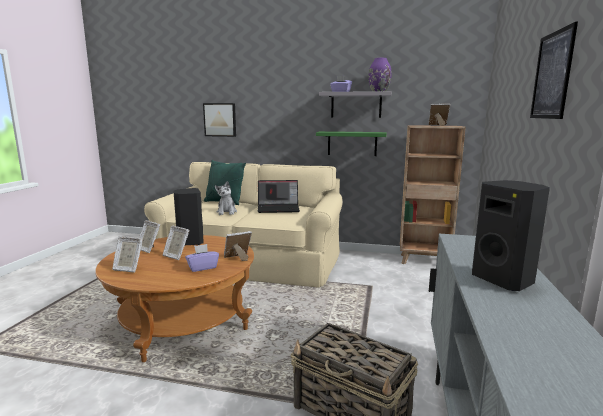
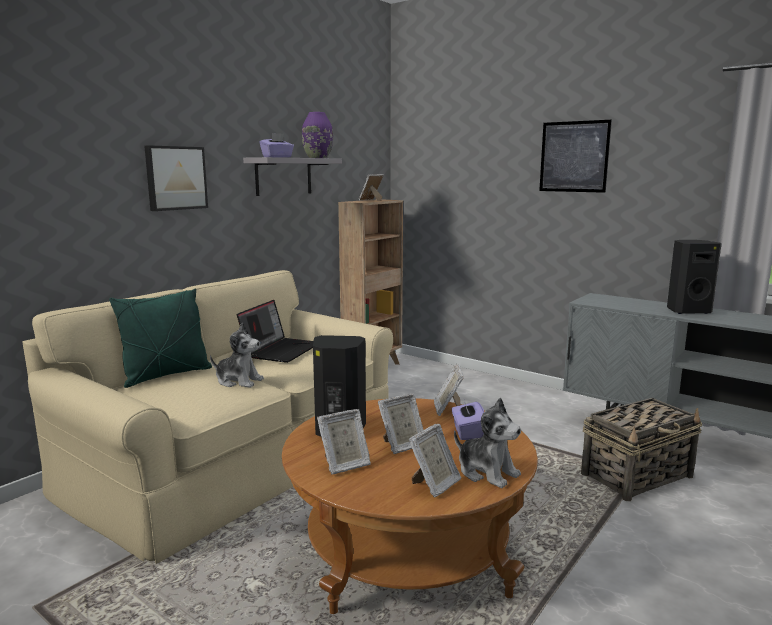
camera: 65 degrees left, 0 degrees up
(146, 278) = (487, 472): none -> plush toy
(220, 120) = (65, 212): picture -> picture (175, 178)
(352, 143) = (283, 233): green shelf -> none

